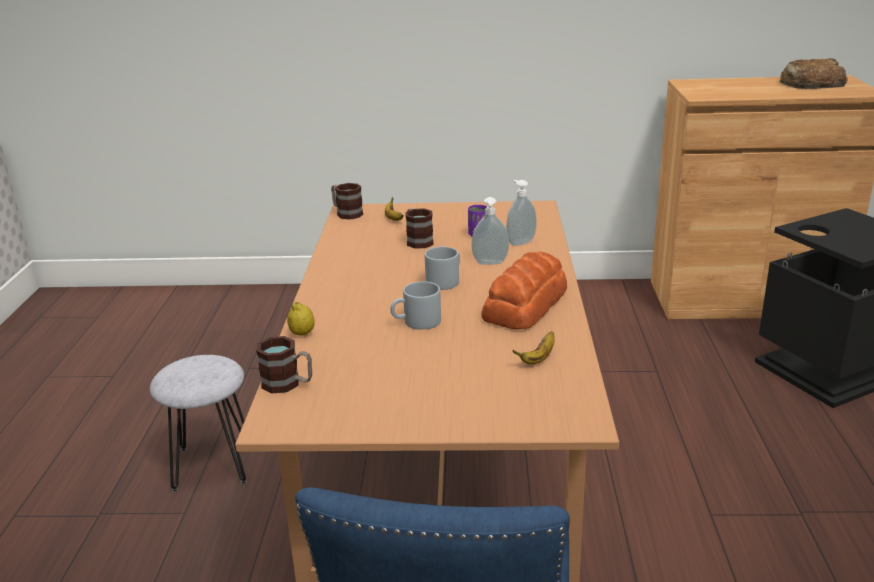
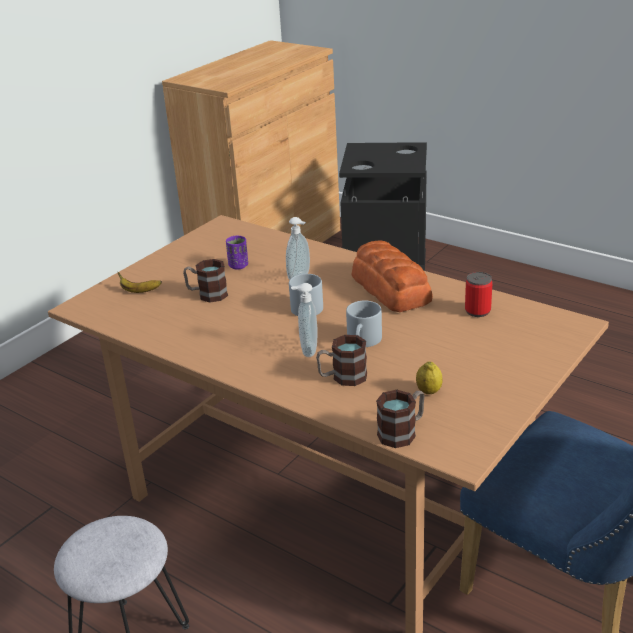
camera: 55 degrees left, 5 degrees up
(302, 333) = (317, 401): lemon -> lemon (429, 391)
(346, 213) = (84, 310): mug -> mug (342, 377)
(520, 242) = (279, 254): soap dispenser -> soap dispenser (307, 350)
(538, 358) = (477, 311): banana -> can
(810, 83) = (265, 54): bread -> none

